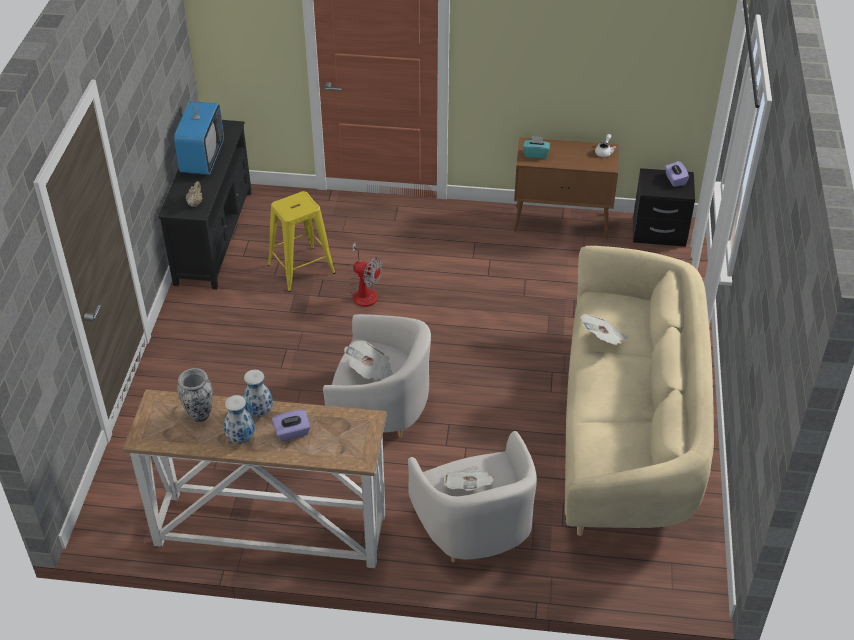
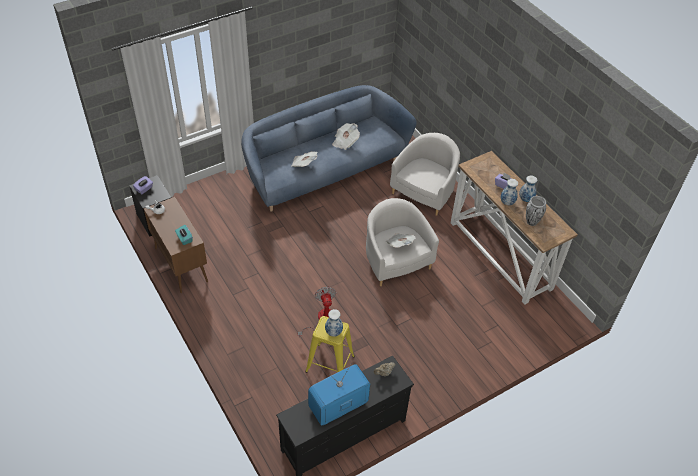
camera: 130 degrees left, 5 degrees up
(289, 205) = (333, 332): none -> vase
(468, 487) = (428, 175): newspaper -> newspaper (345, 142)
(627, 431) = (323, 170): beige sofa -> blue sofa

